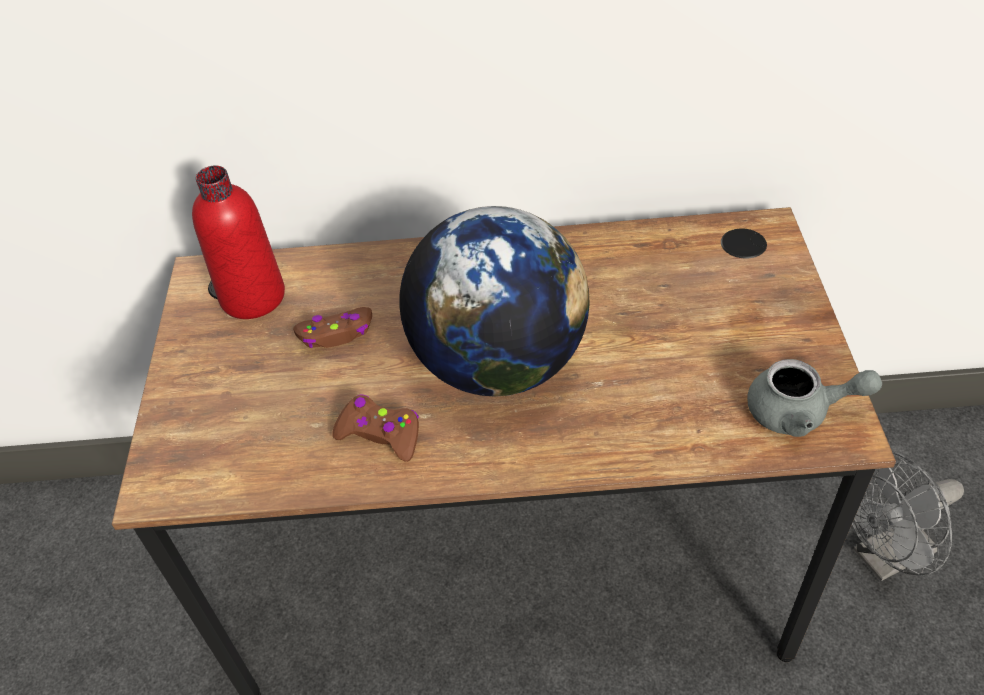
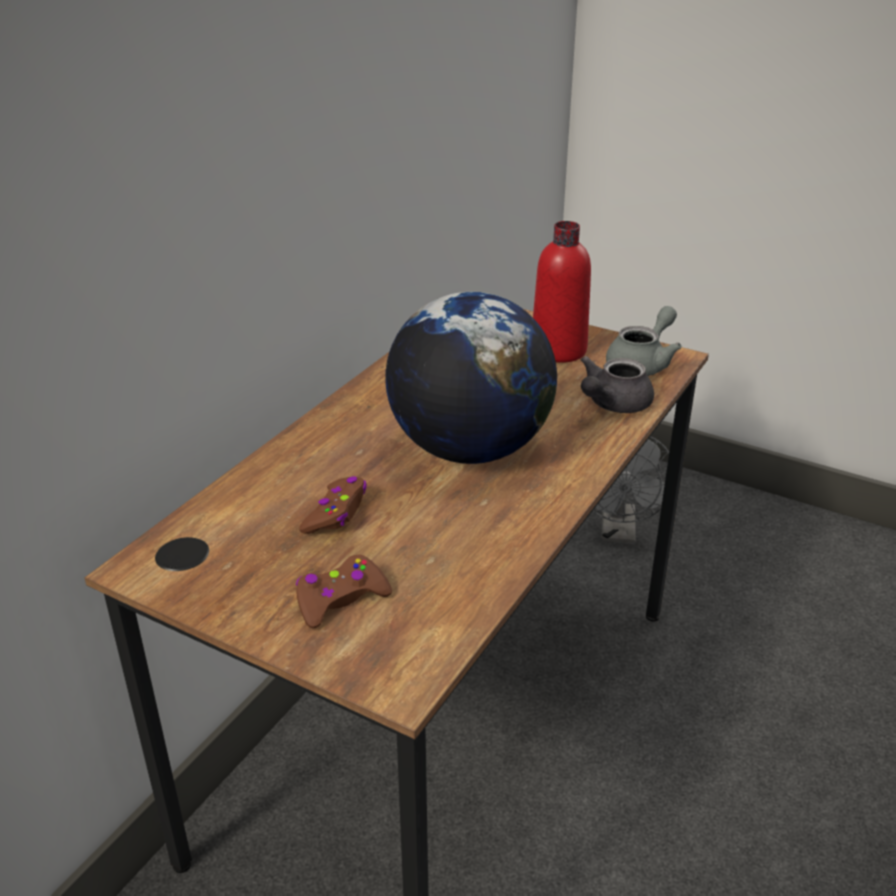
camera: 60 degrees left, 15 degrees down
(253, 297) = (222, 544): red bottle -> red bottle (558, 350)
(380, 434) = (479, 529): brown game controller -> brown game controller (340, 599)
(682, 427) = (612, 404): none -> grey teapot

